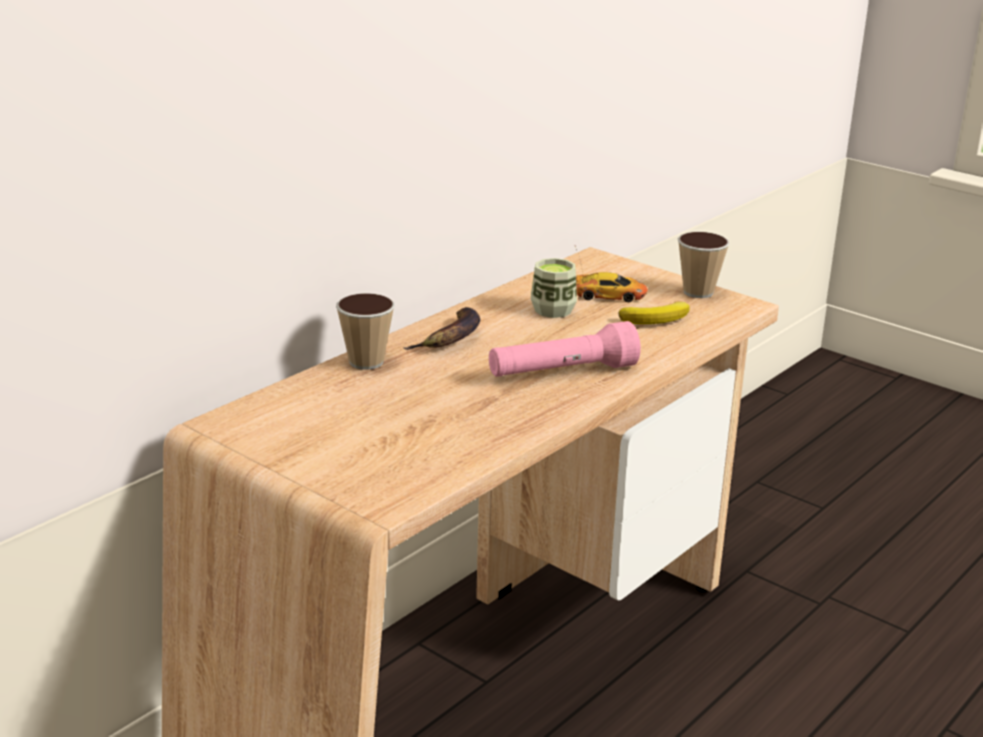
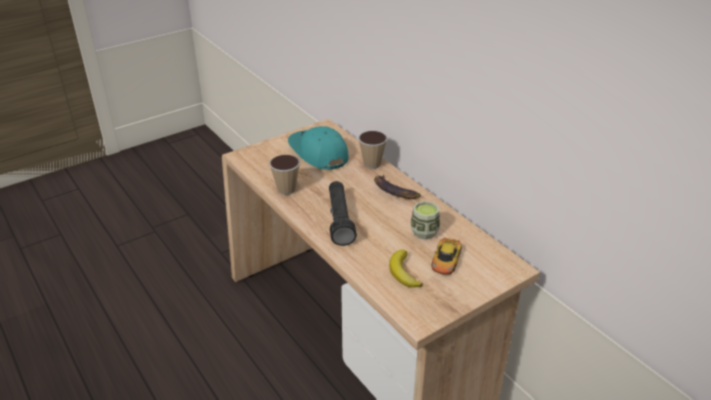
camera: 105 degrees right, 10 degrees up
(341, 418) = (318, 153): none -> turquoise cap
(562, 373) = (339, 220): pink flashlight -> black flashlight
(698, 292) = (445, 303): cup -> cup (286, 189)

